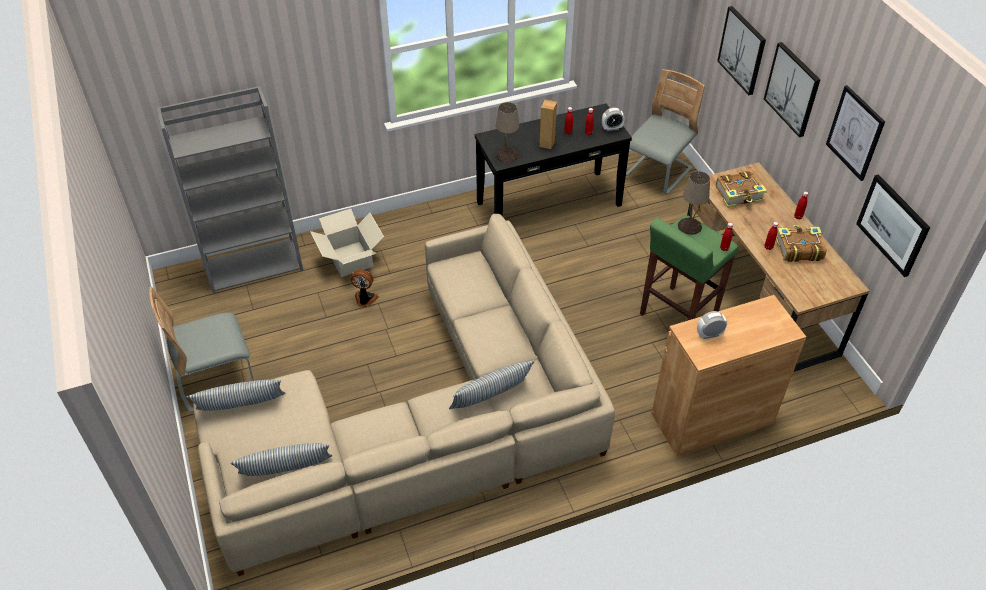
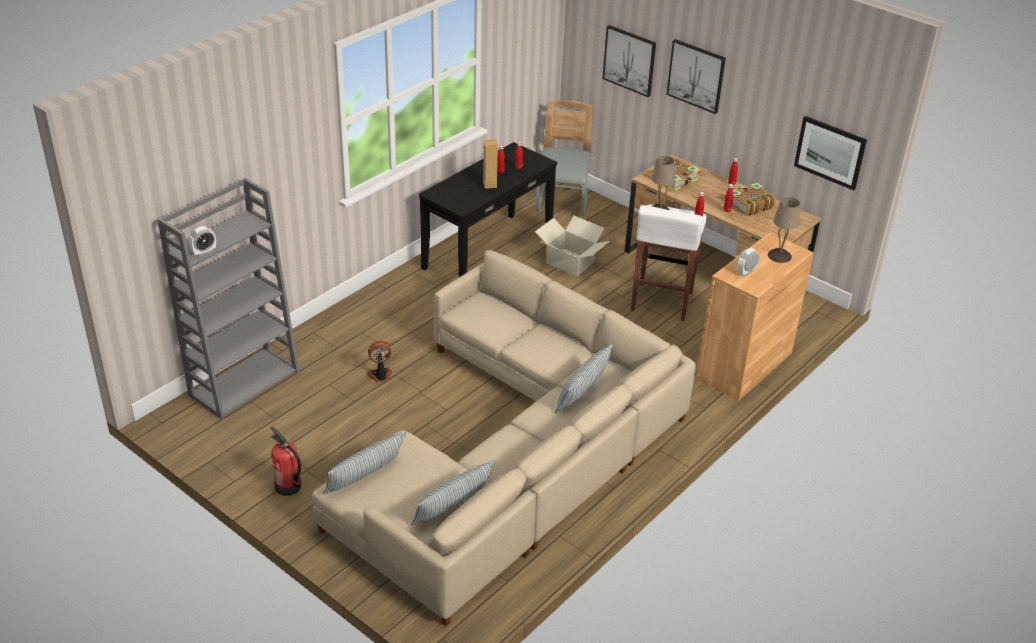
camera: 30 degrees left, 10 degrees down
(216, 379) = (288, 486): grey chair -> fire extinguisher
(351, 259) = (338, 348): cardboard box -> cardboard box (570, 262)
(507, 155) = (463, 202): beige table lamp -> beige table lamp (780, 255)
(612, 128) = (535, 159): alarm clock -> alarm clock (204, 252)
(677, 315) = (661, 302): green stool -> white stool
(855, 133) = (773, 90): picture -> none

